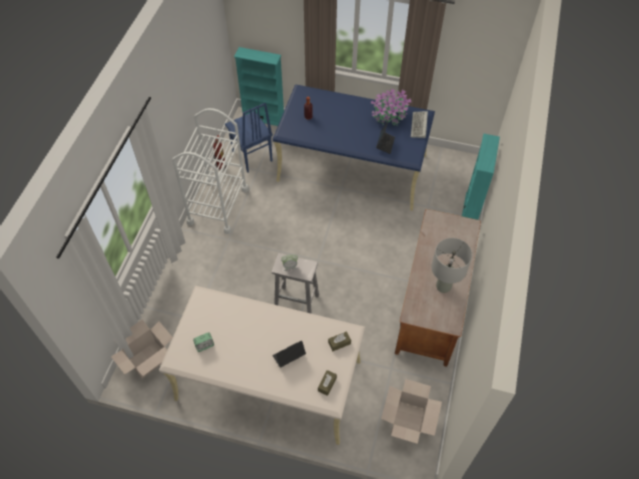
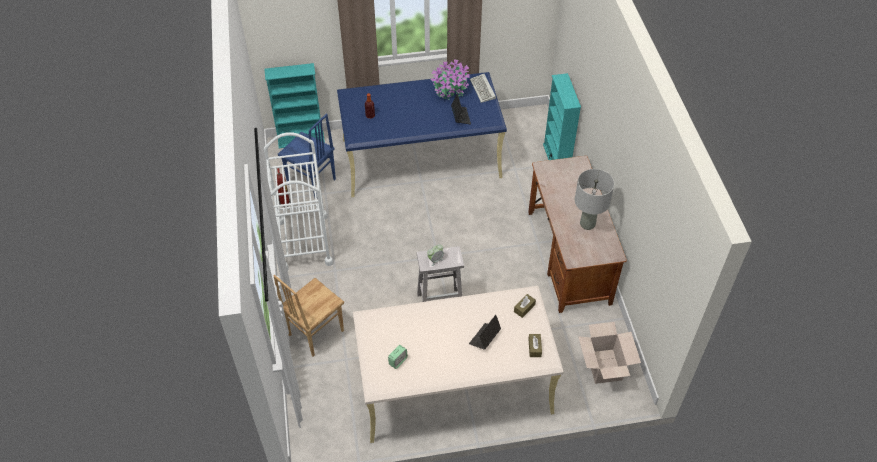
camera: 25 degrees left, 5 degrees down
(148, 359) = (319, 416): cardboard box -> none
(184, 286) = (315, 332): none -> brown chair

